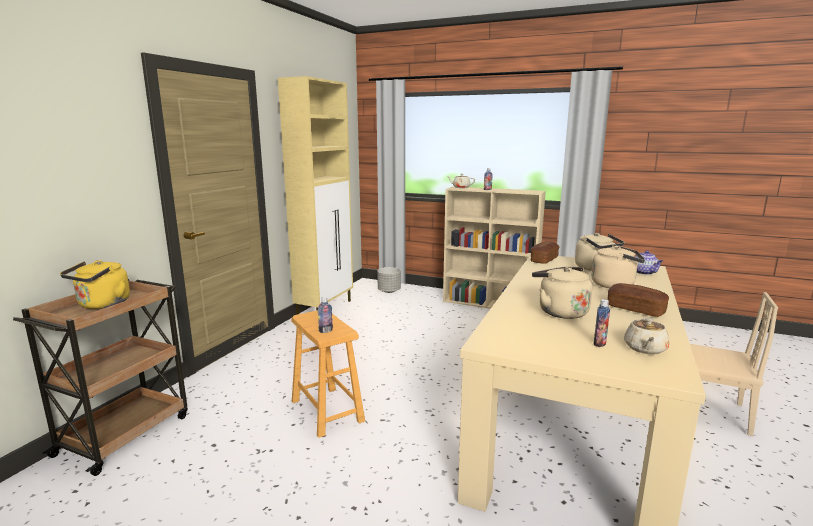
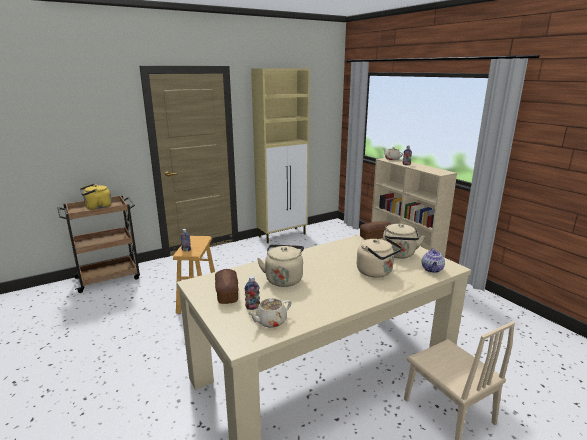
camera: 35 degrees right, 5 degrees up
(389, 291) = (341, 233): grey planter -> none
(635, 309) = (339, 295): bread -> bread (227, 293)

